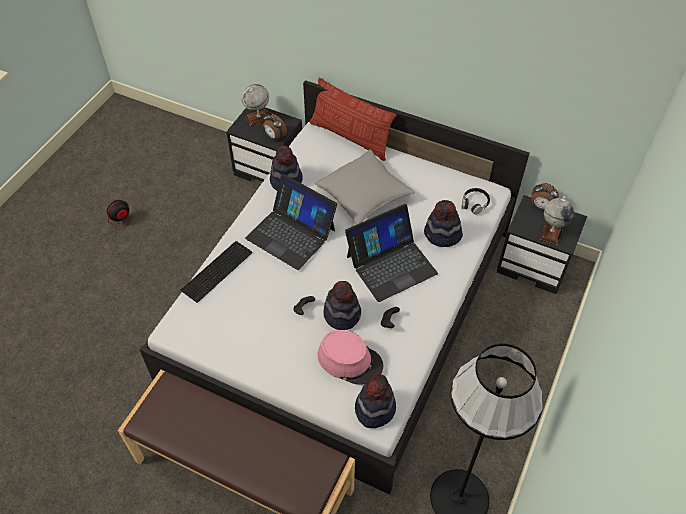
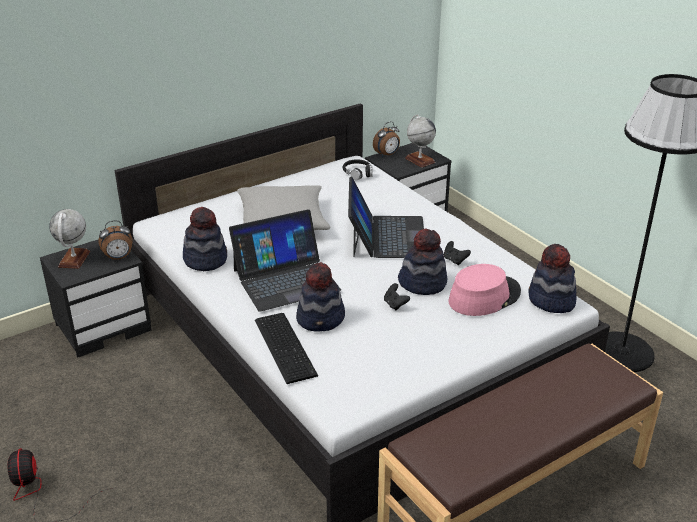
camera: 60 degrees left, 20 degrees down
(350, 137) = (194, 205): pillow -> none
(442, 235) = (378, 200): hat -> hat (321, 319)

